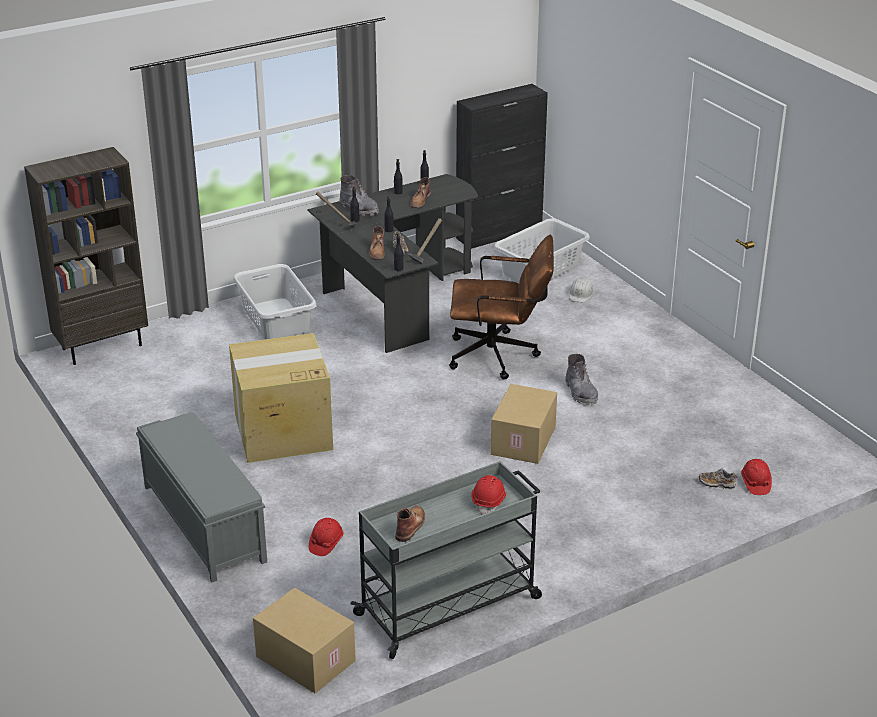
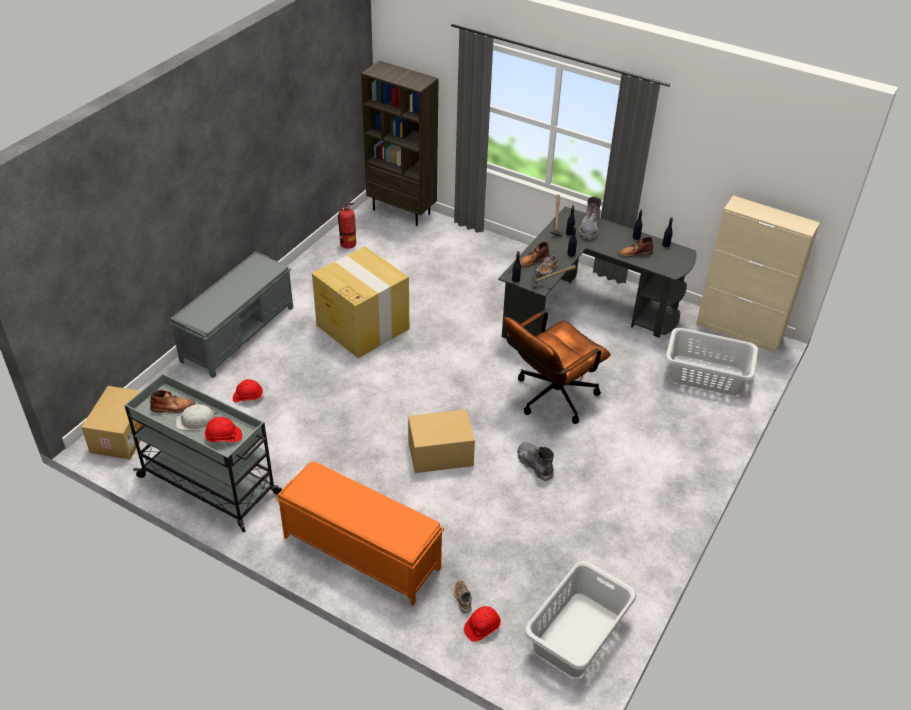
camera: 60 degrees right, 10 degrees up
(119, 400) = (348, 244): none -> fire extinguisher
(276, 319) = (500, 268): grey laundry basket -> grey laundry basket (578, 634)
(499, 233) = (739, 331): black cabinet -> beige cabinet
(500, 356) = (549, 398): brown office chair -> brown office chair turned 75 degrees clockwise
(580, 393) = (534, 465): grey boot -> grey boot turned 105 degrees clockwise
(581, 294) = (690, 413): white hard hat -> white hard hat (196, 421)
(620, 527) = (360, 552): none -> orange bench

